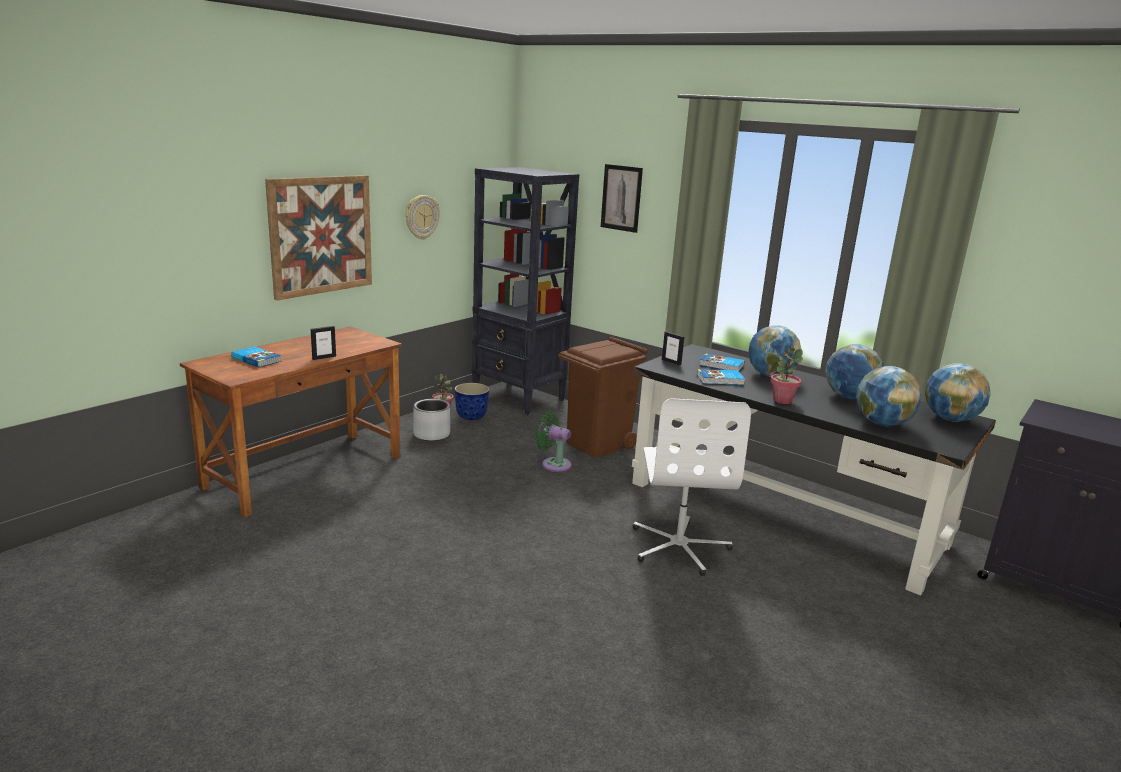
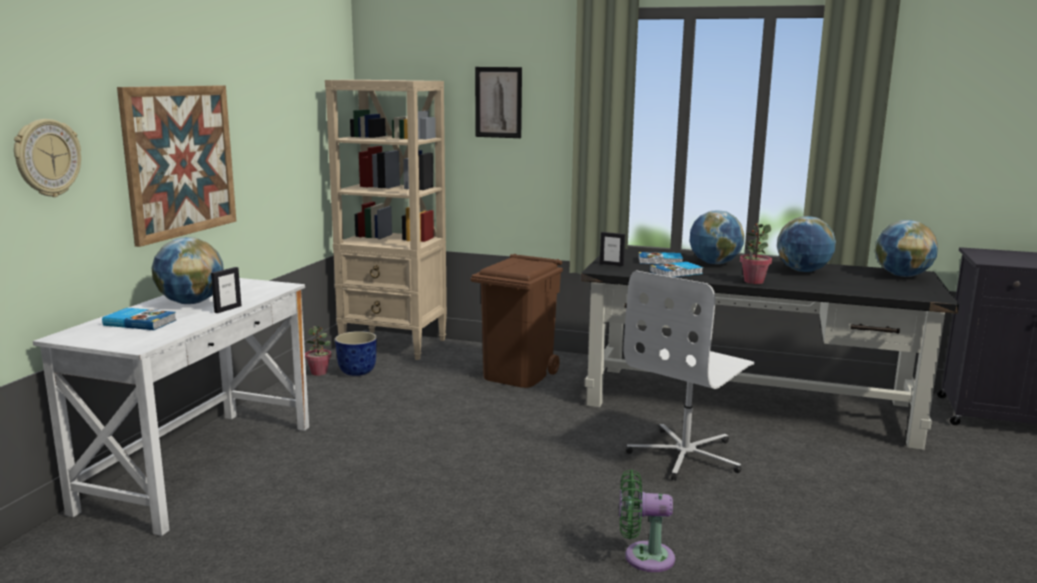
camera: 20 degrees left, 5 degrees down
(305, 471) = (200, 466): brown desk -> white desk
(421, 217) = (277, 138): wall clock -> wall clock (47, 158)
(431, 435) = (326, 398): grey planter -> none
(519, 398) = (394, 345): black bookcase -> beige bookcase
(553, 464) = (490, 403): green fan -> green fan (643, 557)
(679, 546) = (686, 455): white office chair -> white office chair turned 60 degrees clockwise
(882, 423) = (858, 287): globe -> globe (191, 303)

